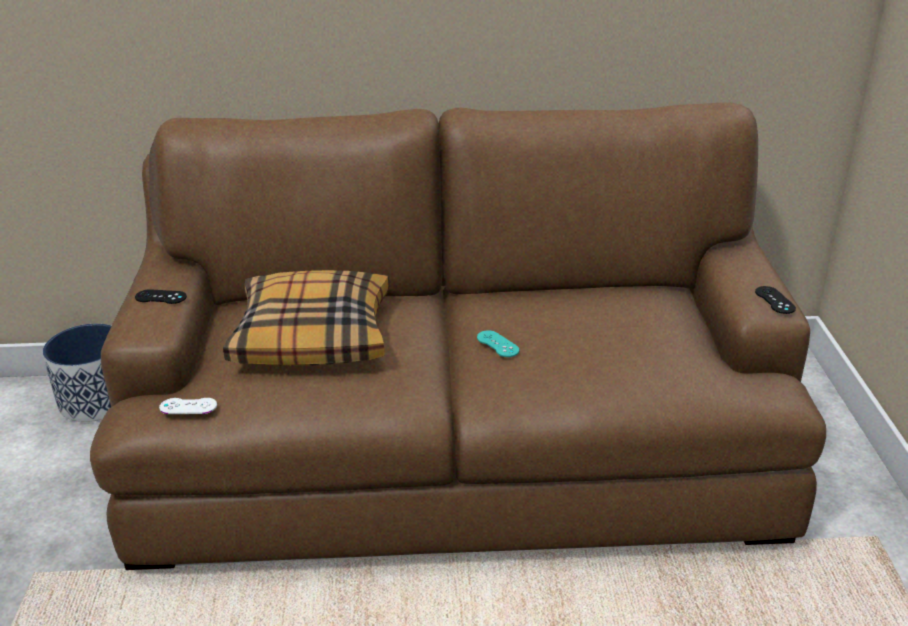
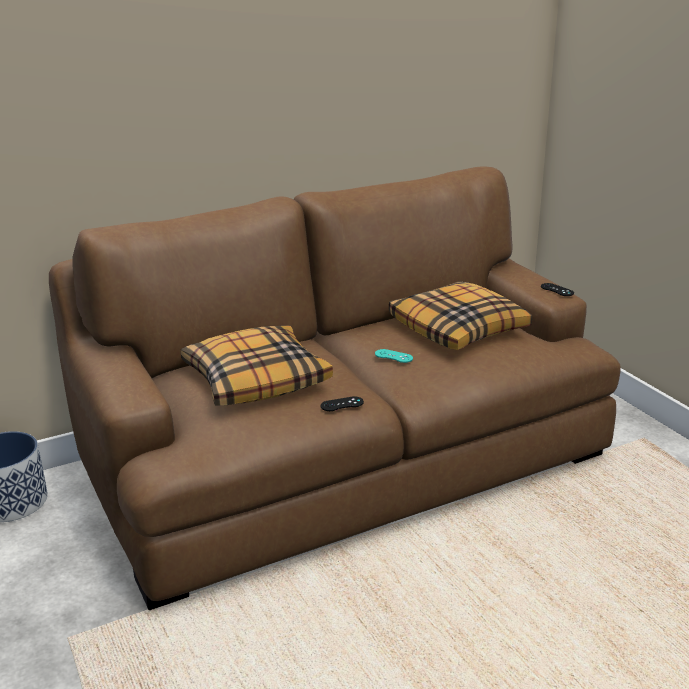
camera: 25 degrees left, 5 degrees down
(161, 297) = (124, 374): black game controller -> black game controller (342, 404)
(188, 406) = (200, 447): white game controller -> none
(612, 325) = (459, 329): none -> pillow

